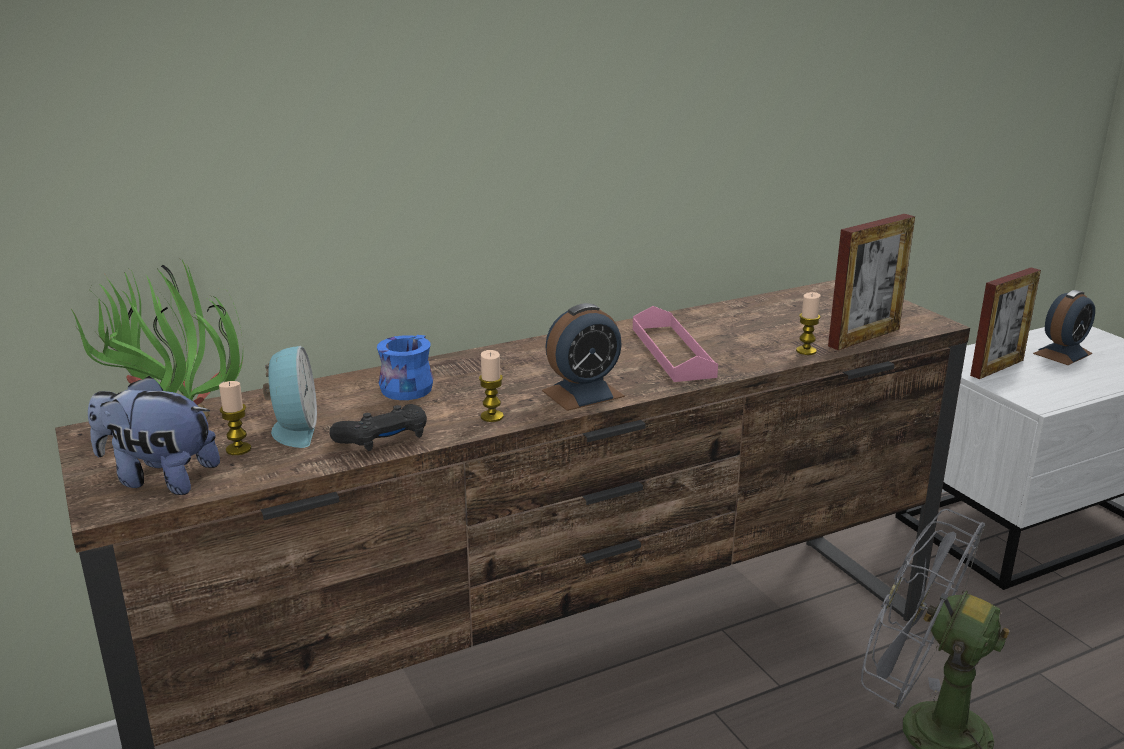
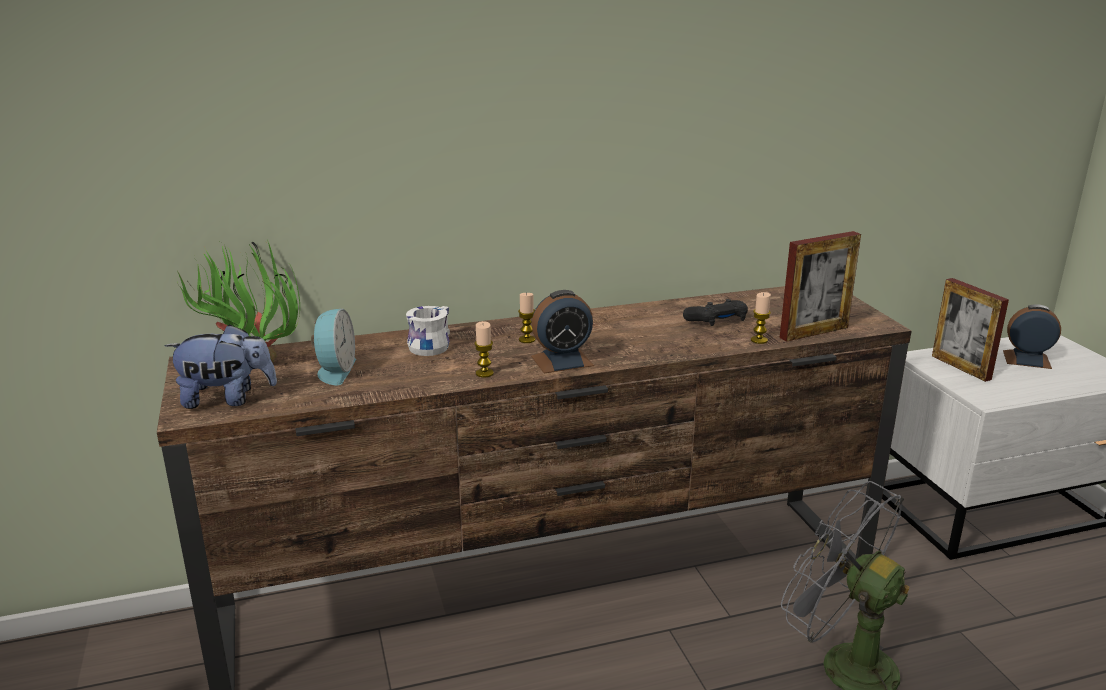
camera: 10 degrees right, 0 degrees up
(159, 478) = (227, 399): plush toy -> plush toy turned 150 degrees clockwise
(238, 449) = (290, 383): candle -> candle (527, 339)
(384, 440) = (397, 384): black game controller -> black game controller (717, 321)
(406, 385) = (429, 345): blue mug -> white mug
(672, 352) = (648, 333): pink tray -> none
(997, 368) = (960, 367): picture frame -> picture frame turned 90 degrees clockwise
(1062, 353) = (1026, 359): alarm clock -> alarm clock turned 135 degrees counterclockwise

